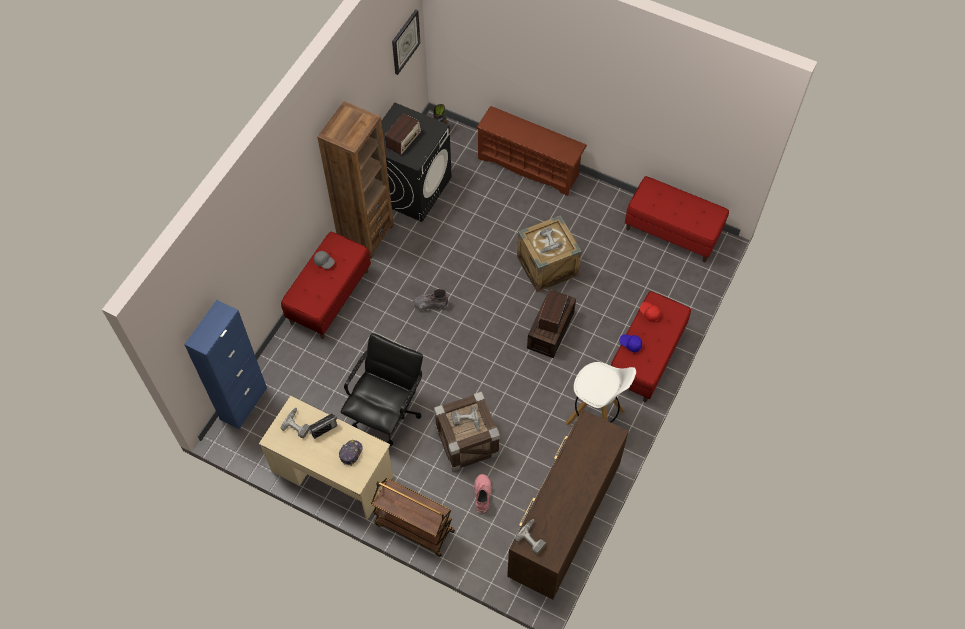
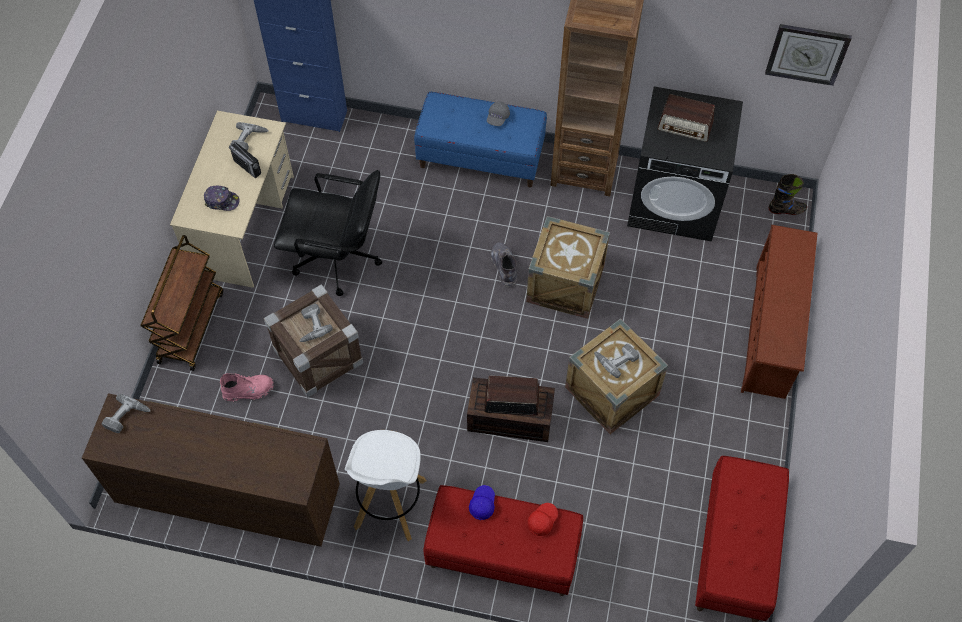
camera: 75 degrees right, 0 degrees up
(329, 296) = (481, 157): red bench -> blue bench
(456, 271) = (565, 284): none -> crate

